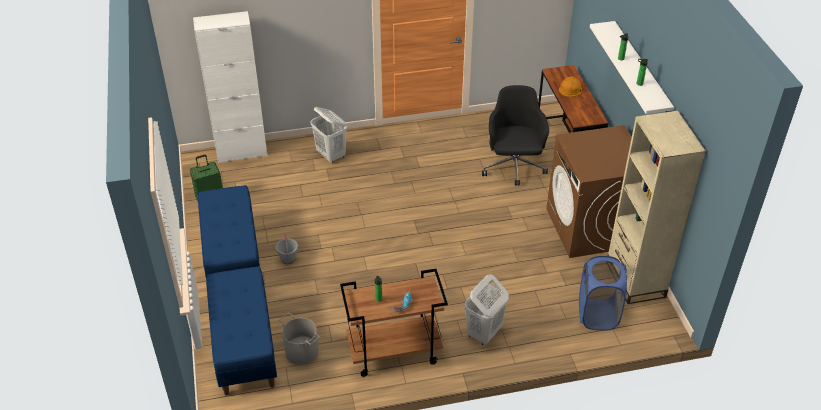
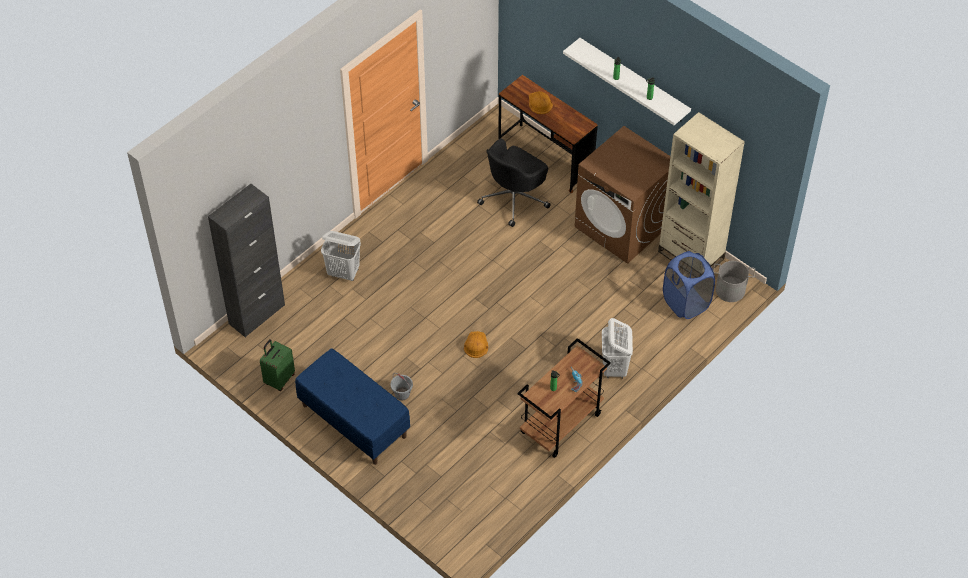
camera: 35 degrees left, 10 degrees up
(242, 152) = (257, 314): white cabinet -> black cabinet
(244, 347) = (440, 489): blue bench -> none
(301, 352) = (490, 466): grey bucket -> grey bucket (730, 290)
(381, 254) = (476, 345): none -> orange hard hat
(513, 167) = (514, 198): black office chair -> black office chair turned 105 degrees counterclockwise

